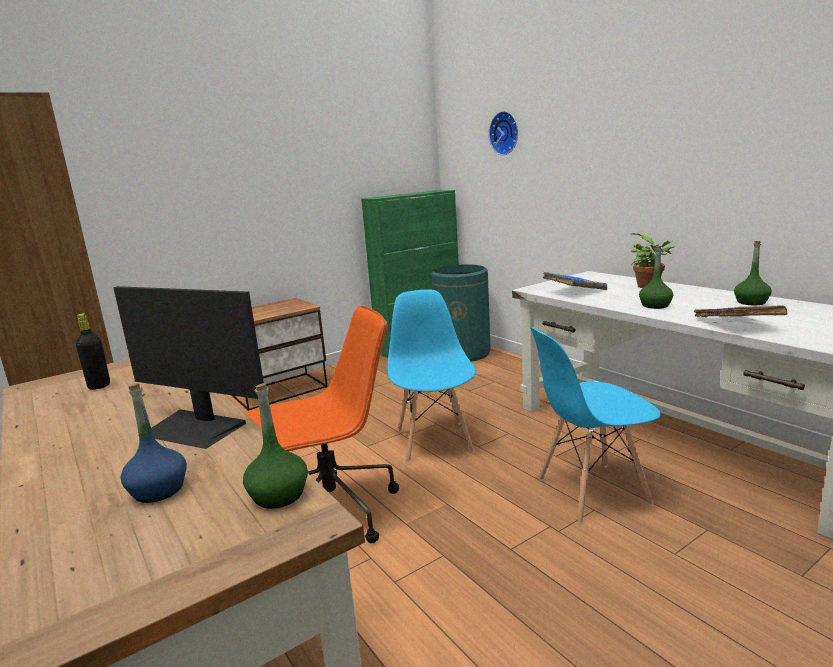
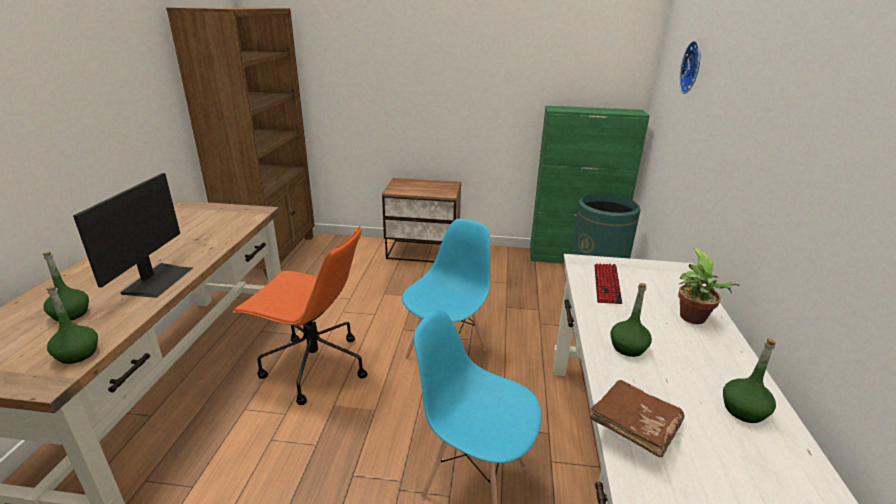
camera: 40 degrees right, 10 degrees up
(99, 386) = (200, 221): black bottle -> none
(158, 490) = (70, 314): blue bottle -> green bottle
(195, 428) = (157, 280): monitor -> monitor turned 150 degrees counterclockwise
(574, 291) = (607, 284): blue book -> keyboard

